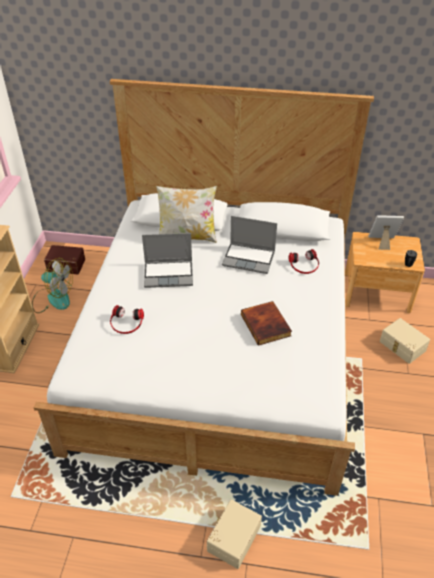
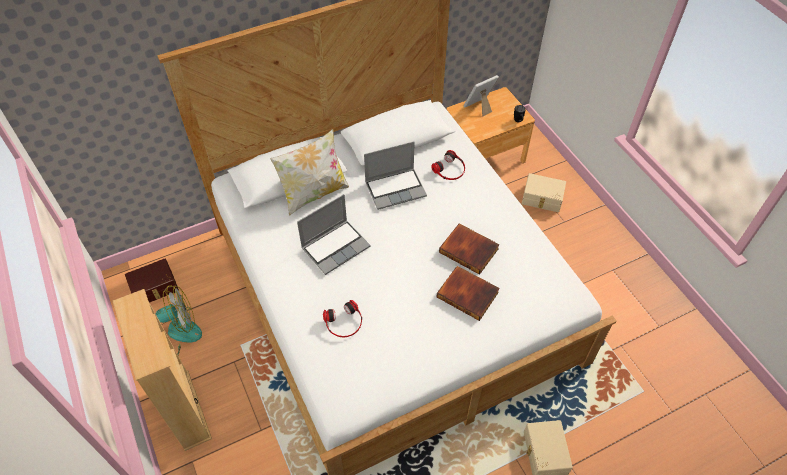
camera: 35 degrees left, 10 degrees up
(236, 354) = (468, 294): none -> book

